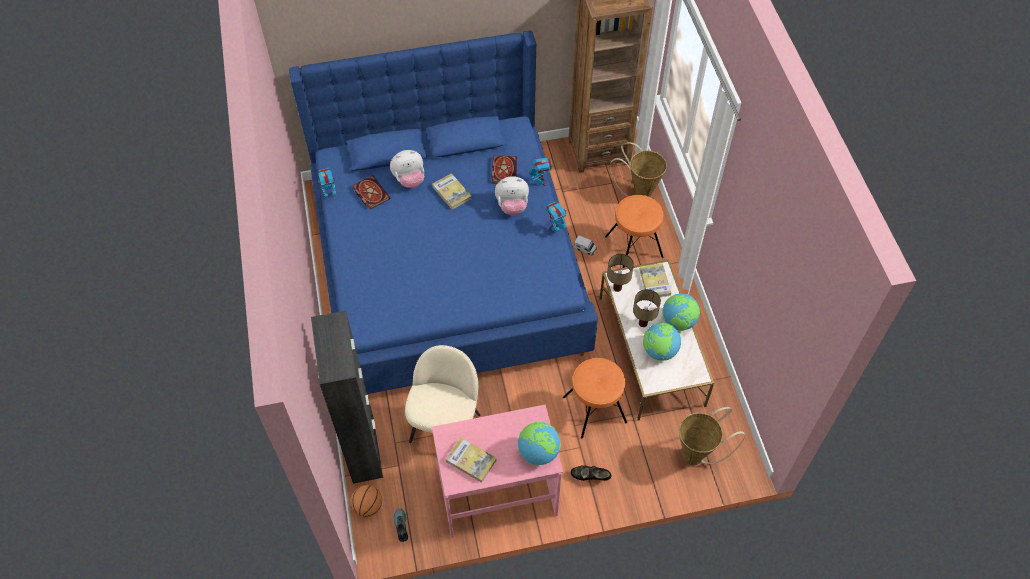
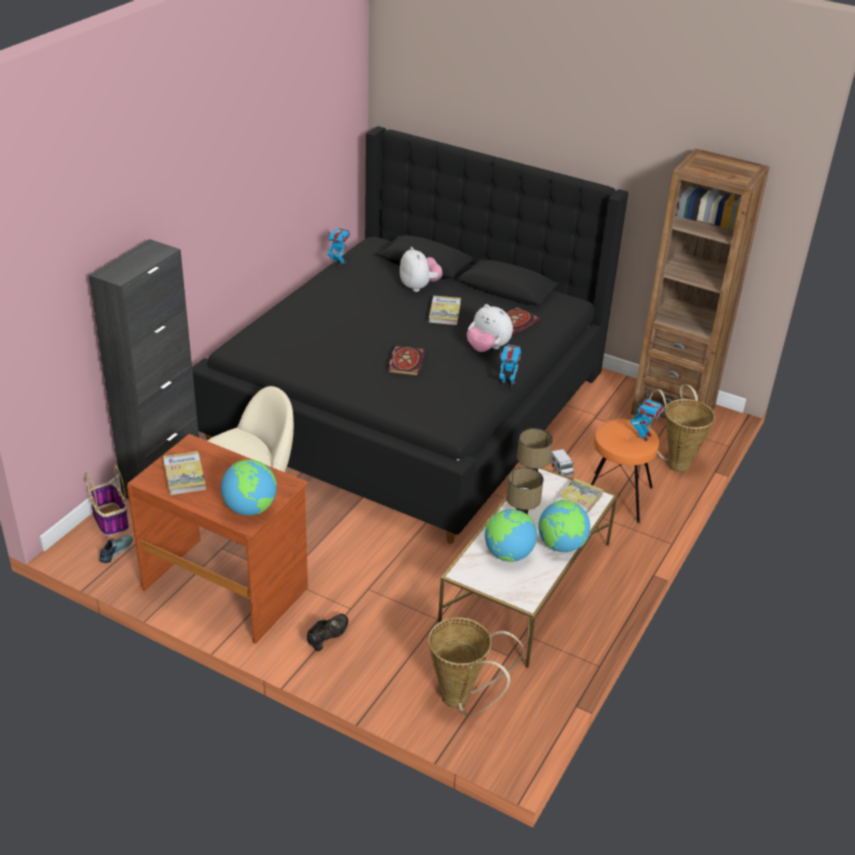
camera: 40 degrees right, 20 degrees down
(368, 507) = (110, 519): basketball -> basket
(370, 193) = (373, 277): book -> book (405, 362)
(409, 180) = (419, 287): plush toy -> plush toy turned 135 degrees counterclockwise
(448, 266) = (411, 407): blue bed -> black bed
(497, 493) = (227, 588): pink desk -> brown desk
(540, 182) = (539, 347): toy robot -> toy robot (644, 436)
(590, 477) = (328, 638): black shoe -> black shoe turned 75 degrees clockwise
(594, 410) = (404, 590): orange stool -> none

